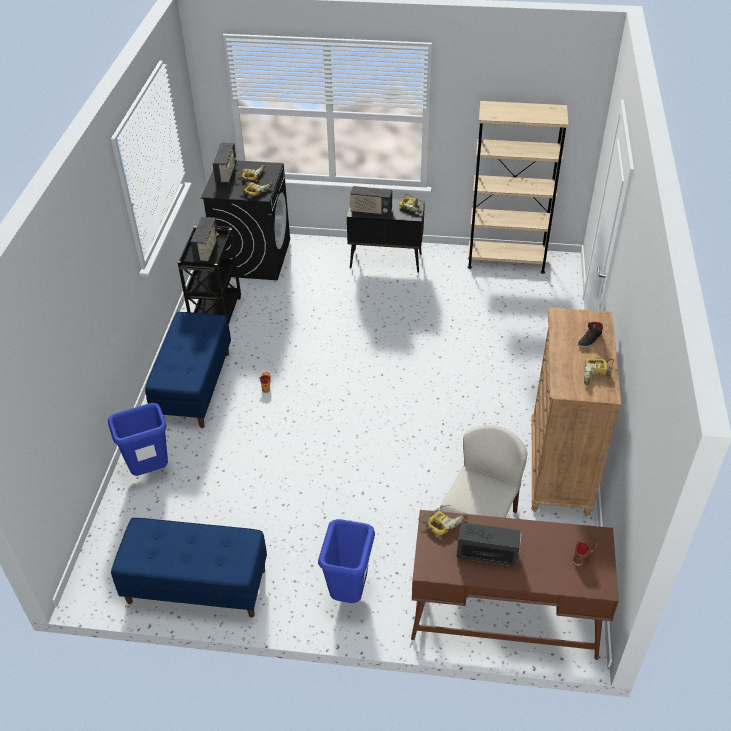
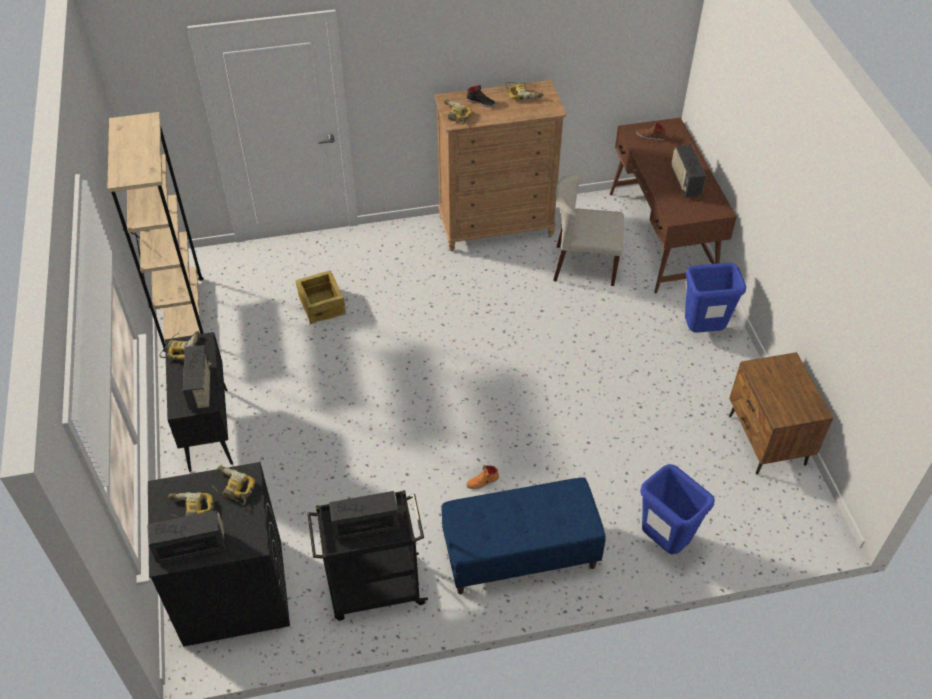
camera: 110 degrees left, 5 degrees up
(196, 586) = (766, 441): blue bench -> brown nightstand
(443, 521) = (670, 210): power drill -> power drill (454, 115)
(489, 331) = (322, 305): none -> crate

